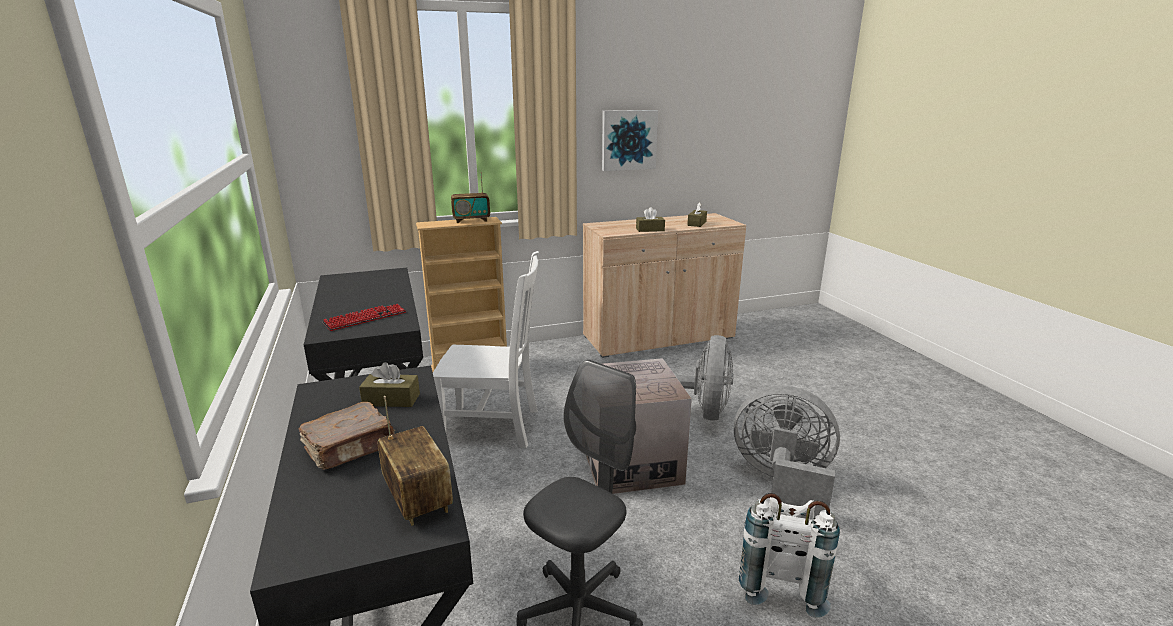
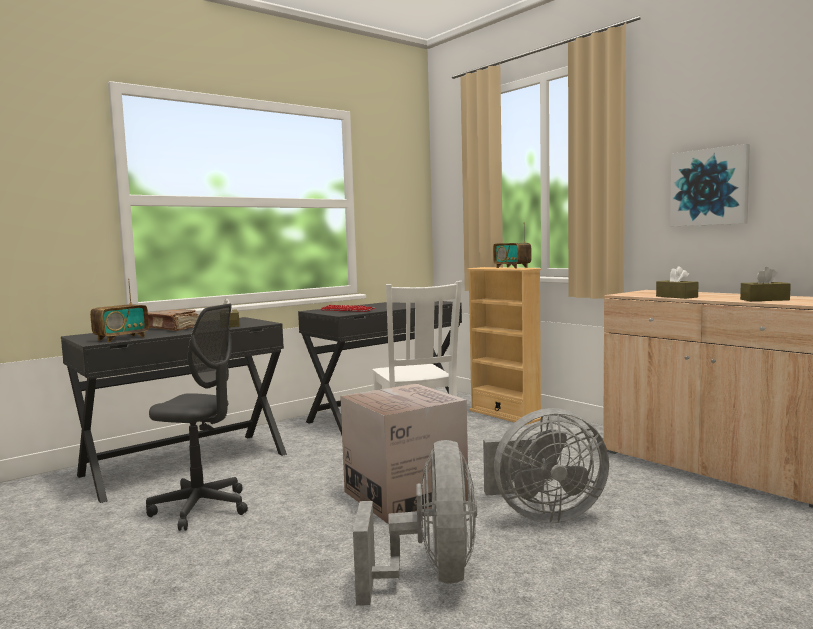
camera: 70 degrees right, 15 degrees down
(778, 580) = (254, 585): white backpack -> none

